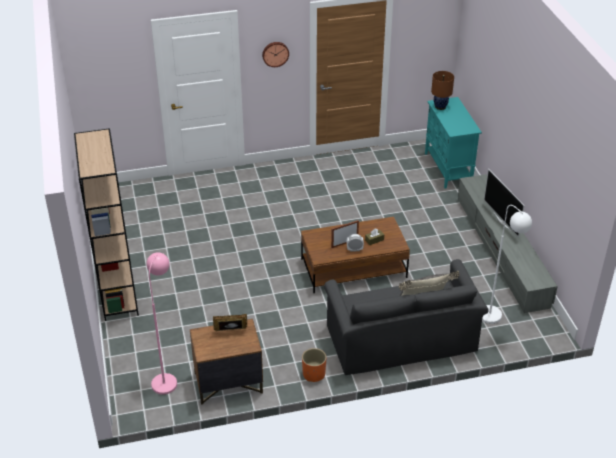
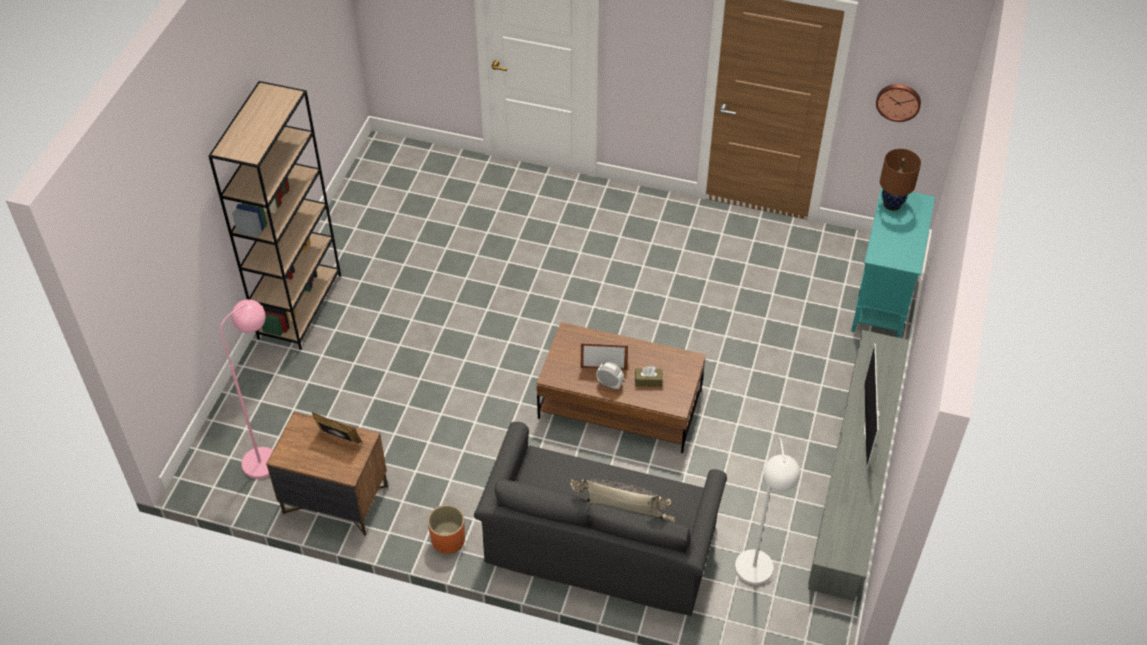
camera: 30 degrees right, 10 degrees up
(275, 53) = (654, 37): wall clock -> wall clock (898, 101)

